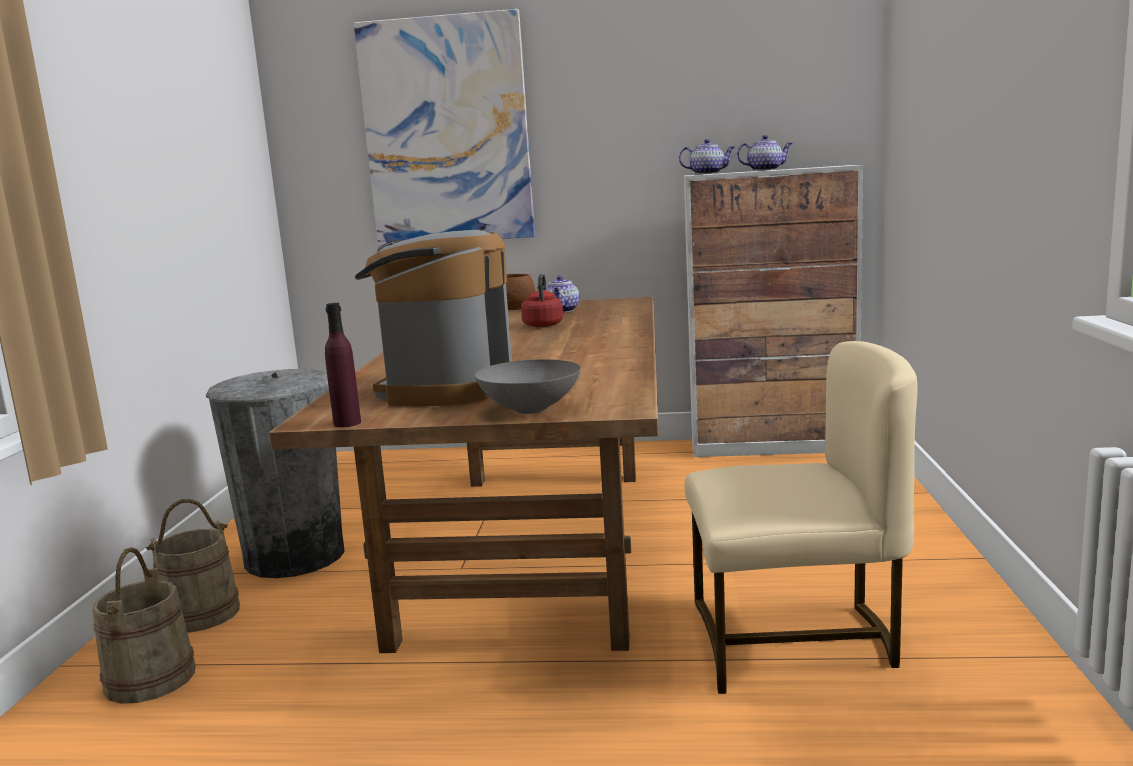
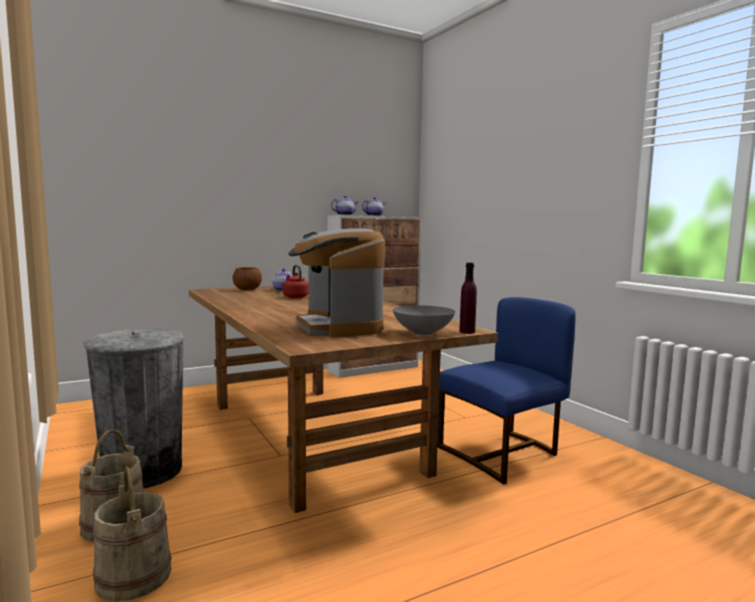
camera: 35 degrees left, 5 degrees down
(347, 423) = (332, 347): purple bottle -> purple bottle (467, 332)
(447, 131) = (181, 173): picture -> none
(793, 640) = (502, 454): beige chair -> blue chair

